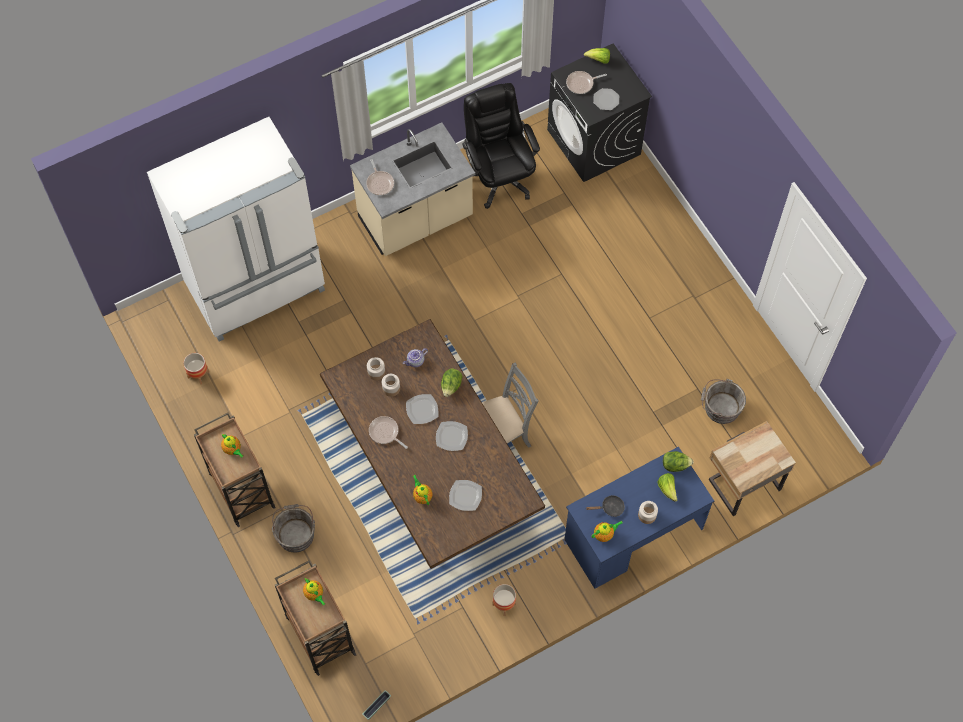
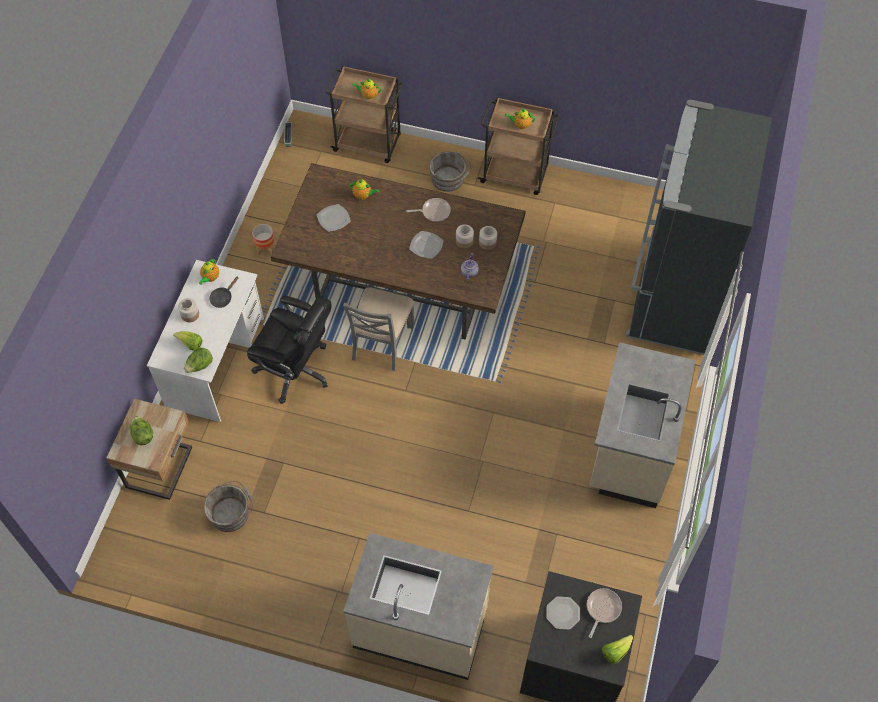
camera: 135 degrees right, 5 degrees down
(198, 374) = (632, 212): planter -> none
(257, 288) = (672, 297): white fridge -> black fridge
(380, 183) = (654, 366): frying pan -> none
(451, 386) = (424, 277): lettuce -> lettuce (143, 435)
(452, 436) = (385, 246): plate -> none
(499, 176) = (612, 550): black office chair -> black office chair (295, 370)
(633, 534) = (216, 362): blue desk -> white desk
(662, 234) = (420, 627): none -> beige counter

